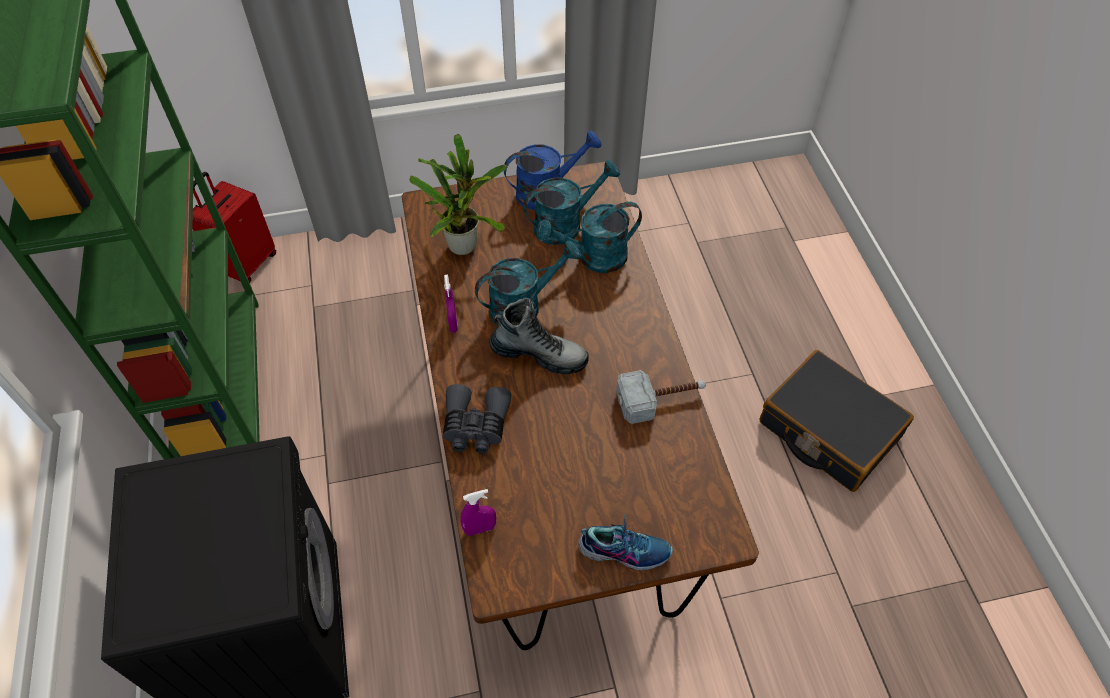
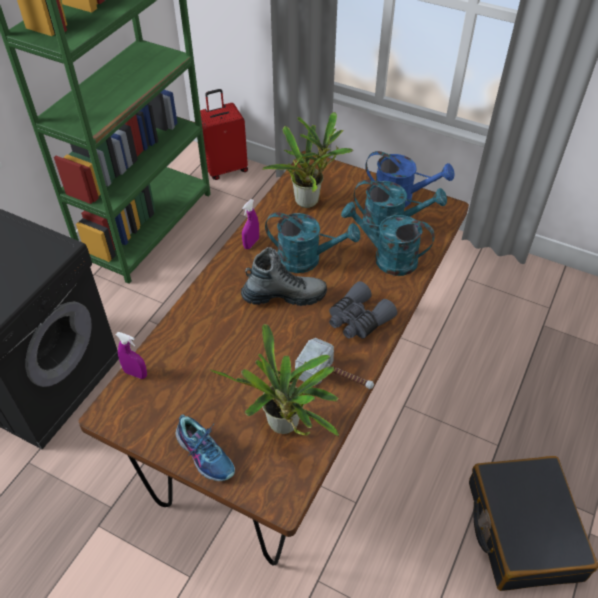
camera: 40 degrees right, 5 degrees down
(475, 426) = (199, 312): grey binoculars -> grey binoculars (358, 319)
(539, 355) = (284, 296): boot -> boot turned 60 degrees counterclockwise
(664, 474) = (285, 427): none -> potted plant

